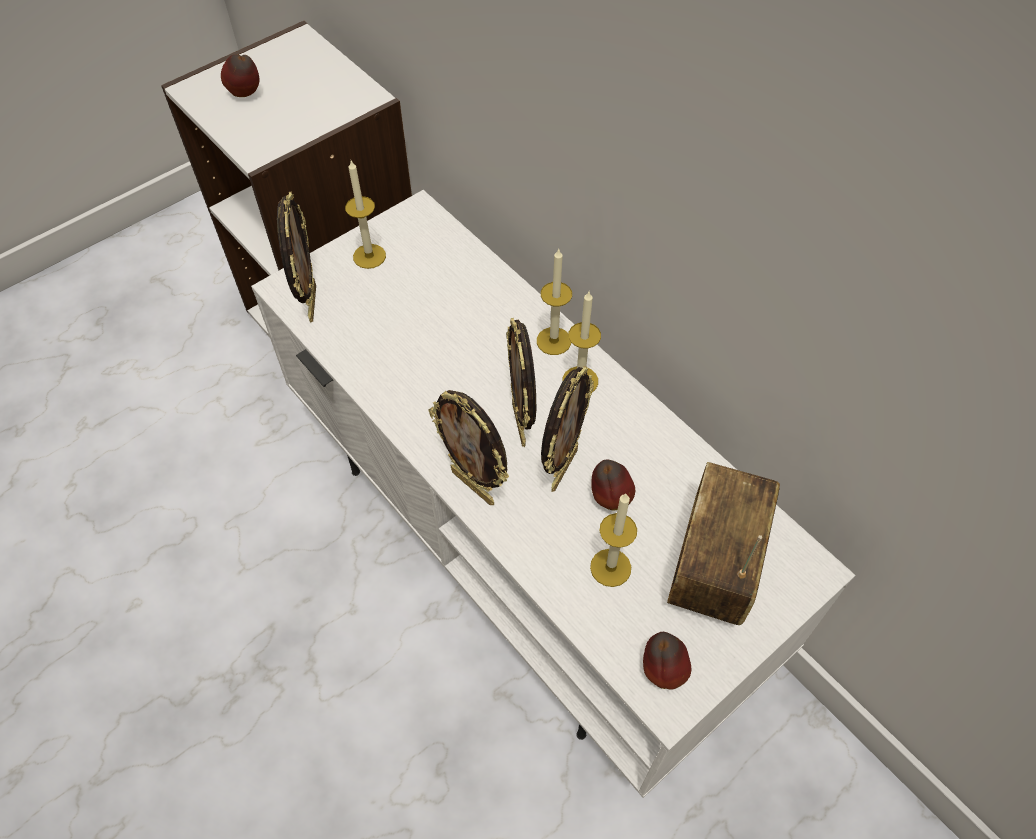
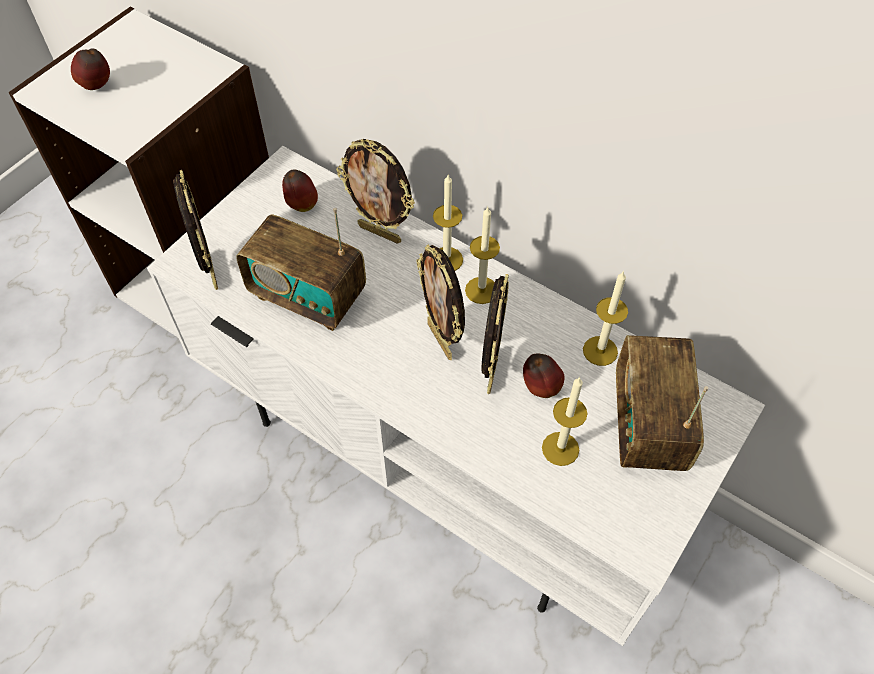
camera: 15 degrees left, 0 degrees up
(369, 256) = (252, 217): candle -> candle (600, 351)
(399, 349) = (308, 297): none -> radio
(474, 486) = (417, 405): picture frame -> picture frame (380, 233)
(662, 670) = (632, 526): apple -> apple (301, 205)

